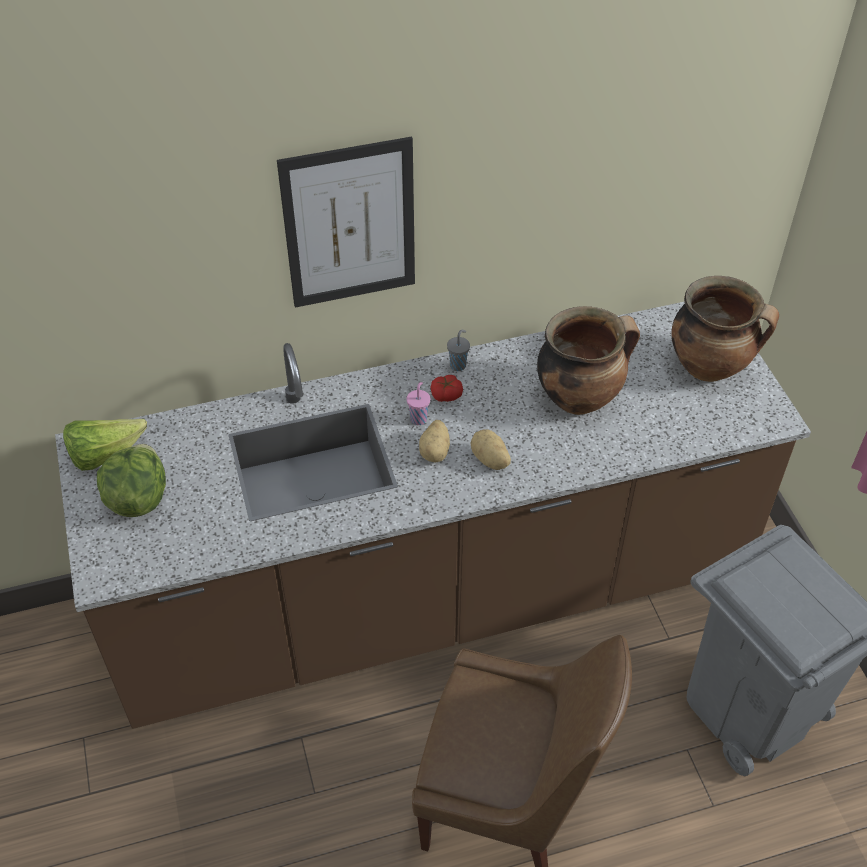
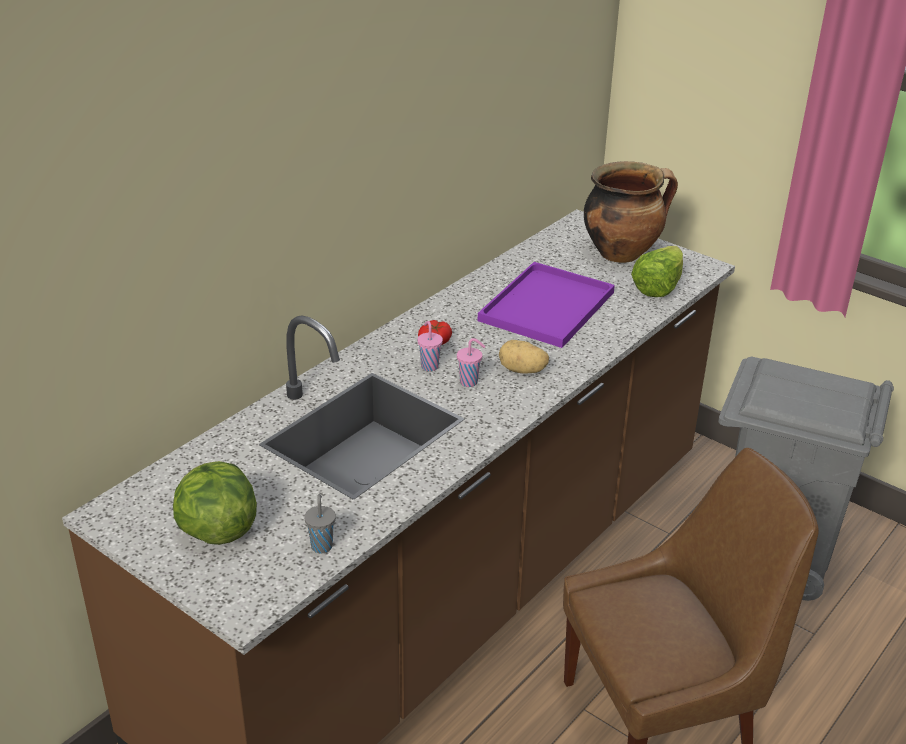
camera: 35 degrees left, 15 degrees down
(104, 454) = (140, 510): lettuce -> lettuce (658, 287)
(350, 224) = (321, 173): picture -> none
(435, 451) = (470, 382): potato -> pink cup
(458, 365) = (422, 319): grey cup -> grey cup (322, 545)
(579, 397) = (546, 305): cooking pot -> purple tray

